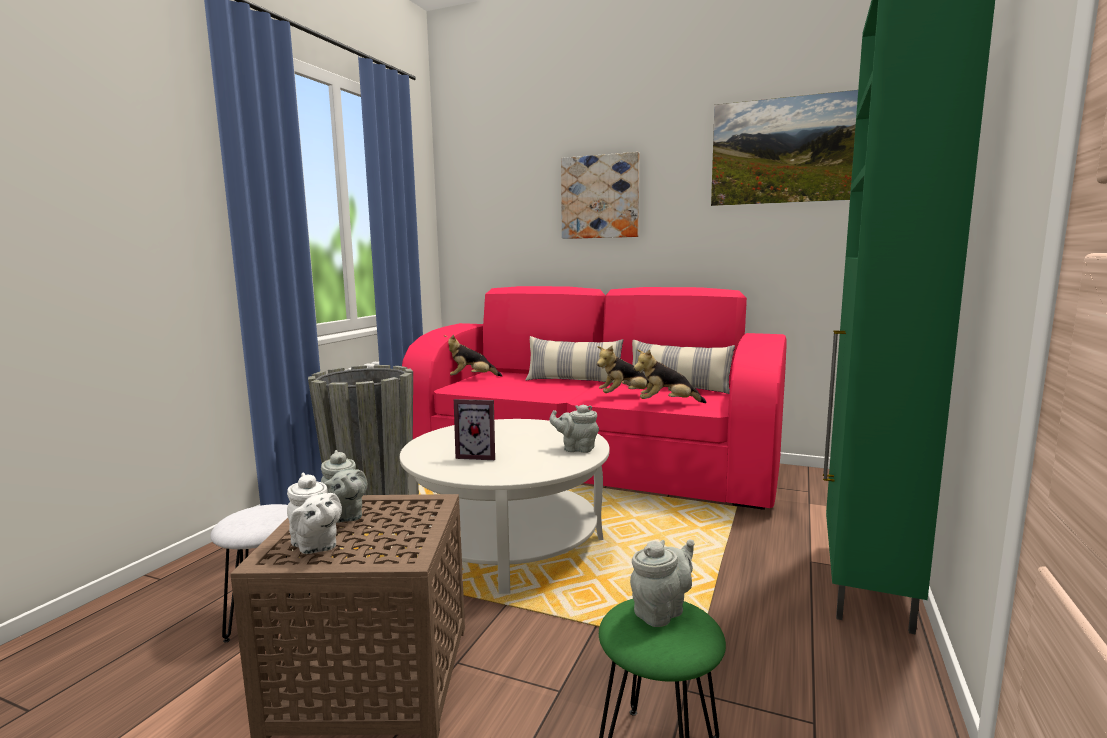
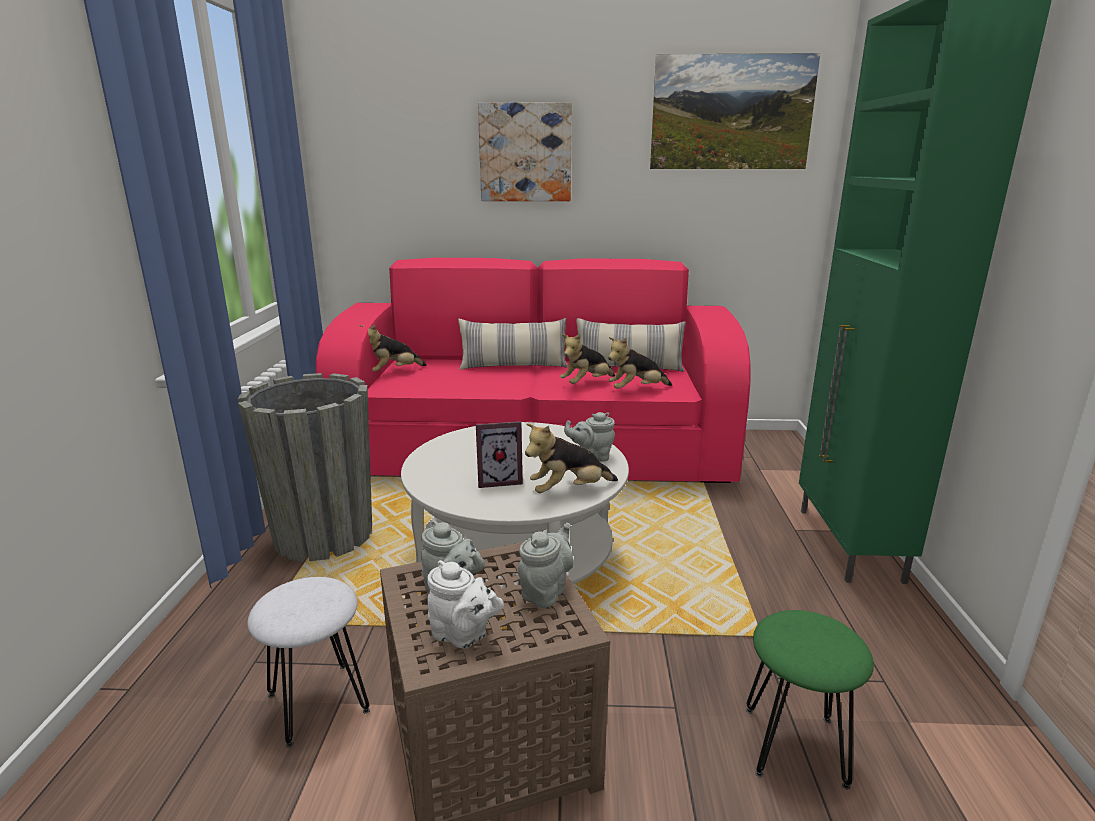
camera: 20 degrees left, 10 degrees up
(528, 469) = (568, 491): none -> plush toy
(661, 611) = (804, 626): grey teapot -> grey teapot (546, 591)

